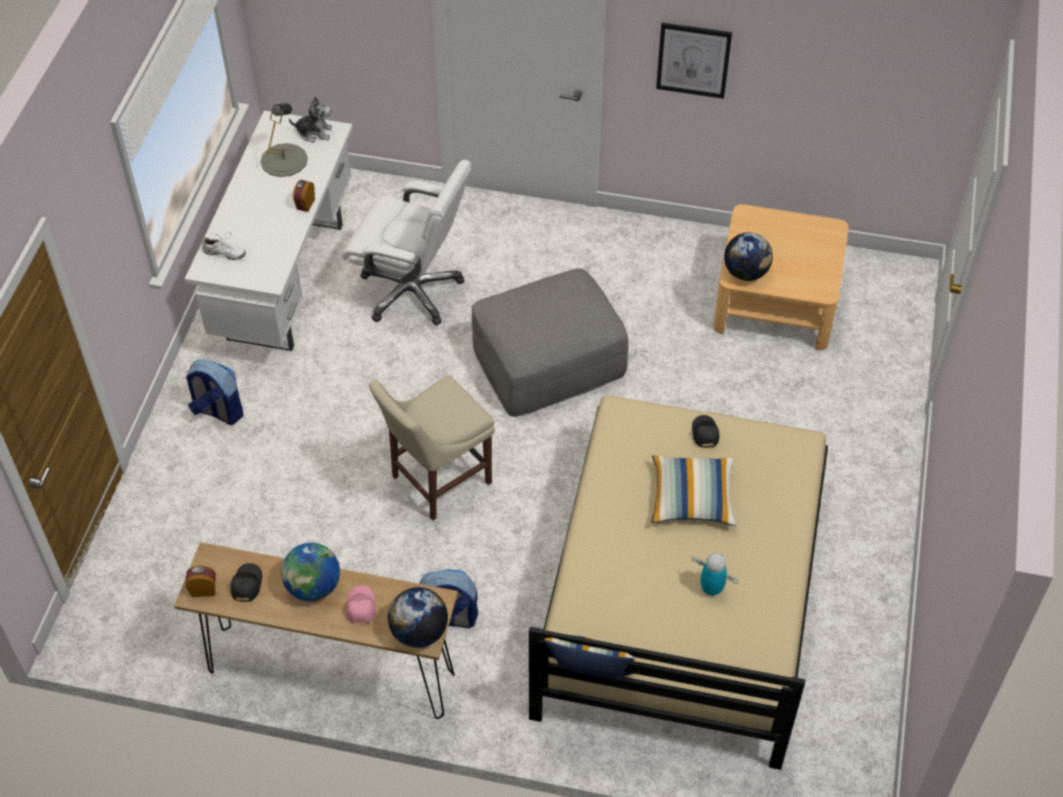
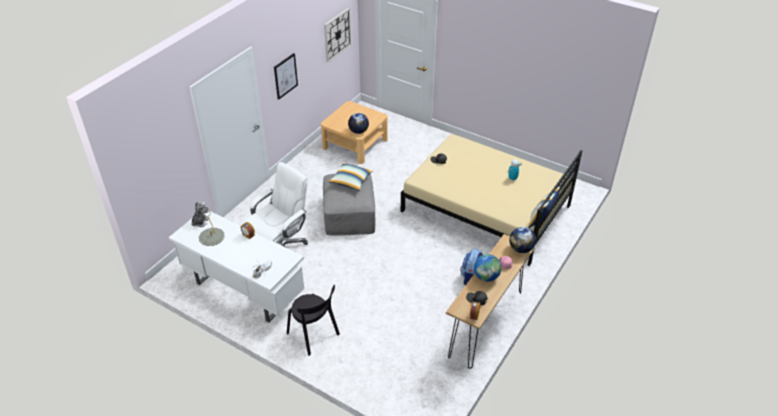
camera: 70 degrees left, 10 degrees down
(218, 411) = (314, 335): backpack -> black chair
(437, 481) = (397, 265): beige chair -> none
(692, 498) = (468, 172): pillow -> pillow (351, 181)
(895, 81) = (337, 34): none -> wall clock

